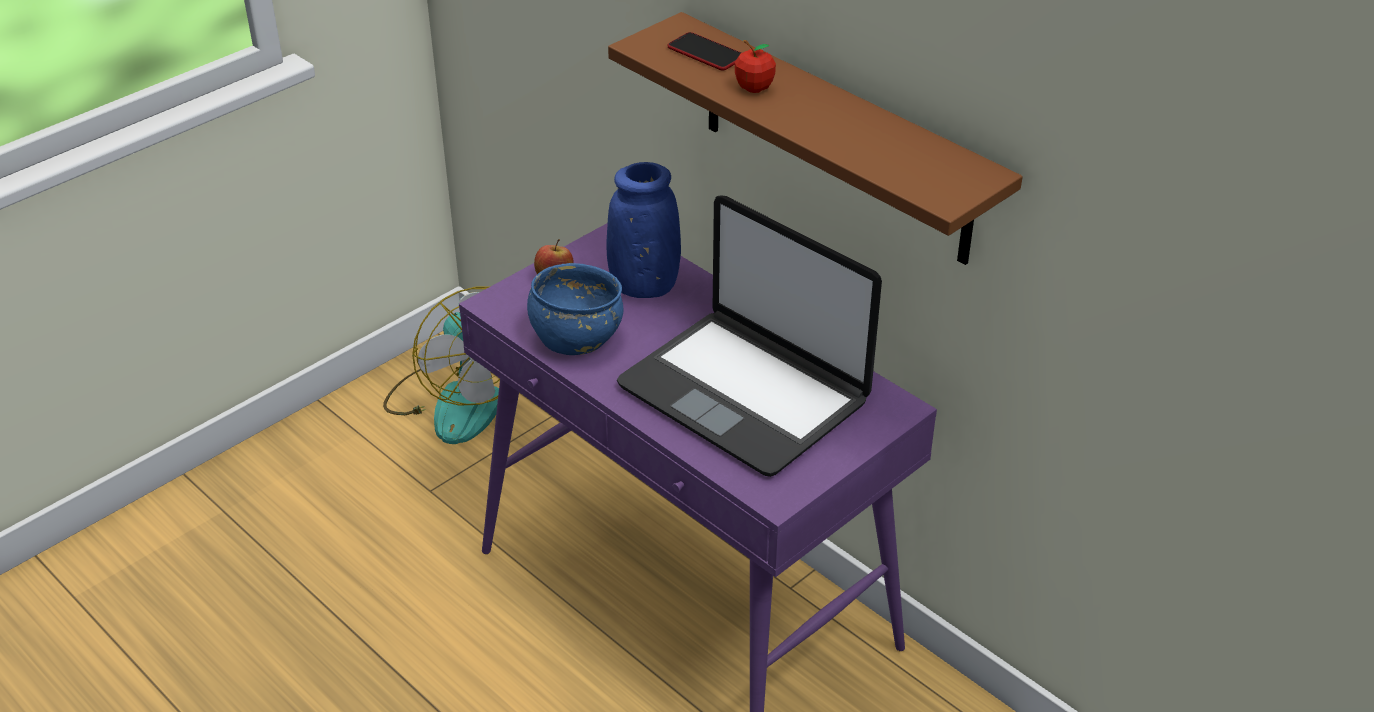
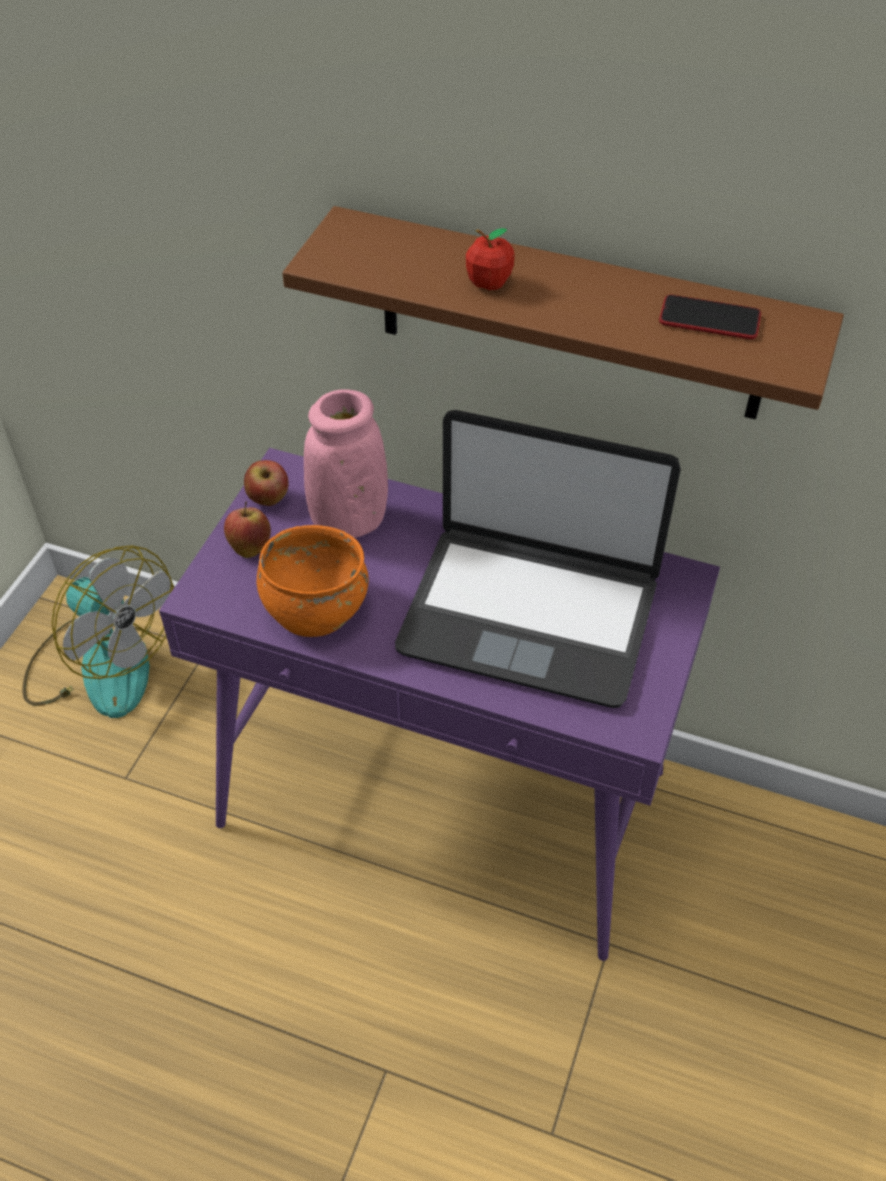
camera: 25 degrees left, 10 degrees up
(576, 338) = (316, 609): blue bowl -> orange bowl
(591, 253) = (268, 500): none -> apple
(644, 286) = (349, 522): blue vase -> pink vase
(706, 53) = (402, 252): phone -> phone (709, 319)

